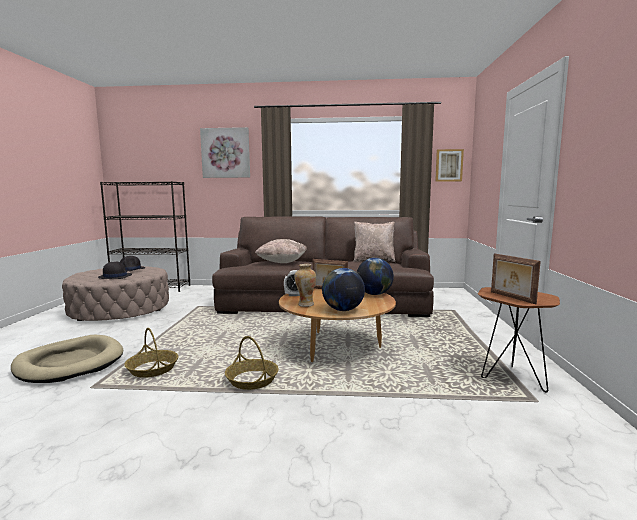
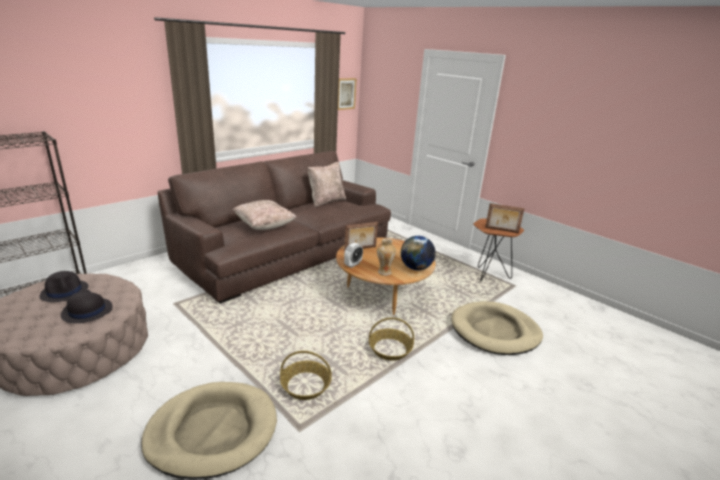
camera: 50 degrees left, 15 degrees up
(226, 153) = (110, 83): picture -> none
(374, 294) = (396, 243): globe -> none
(393, 422) = (495, 331): none -> beige dog bed

